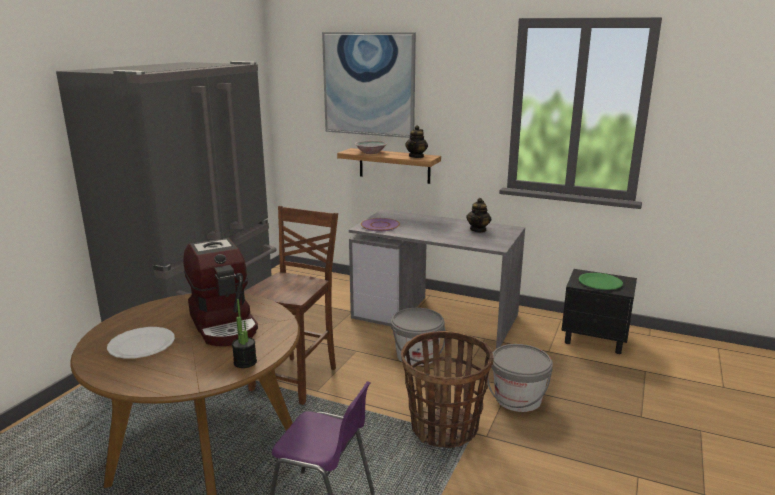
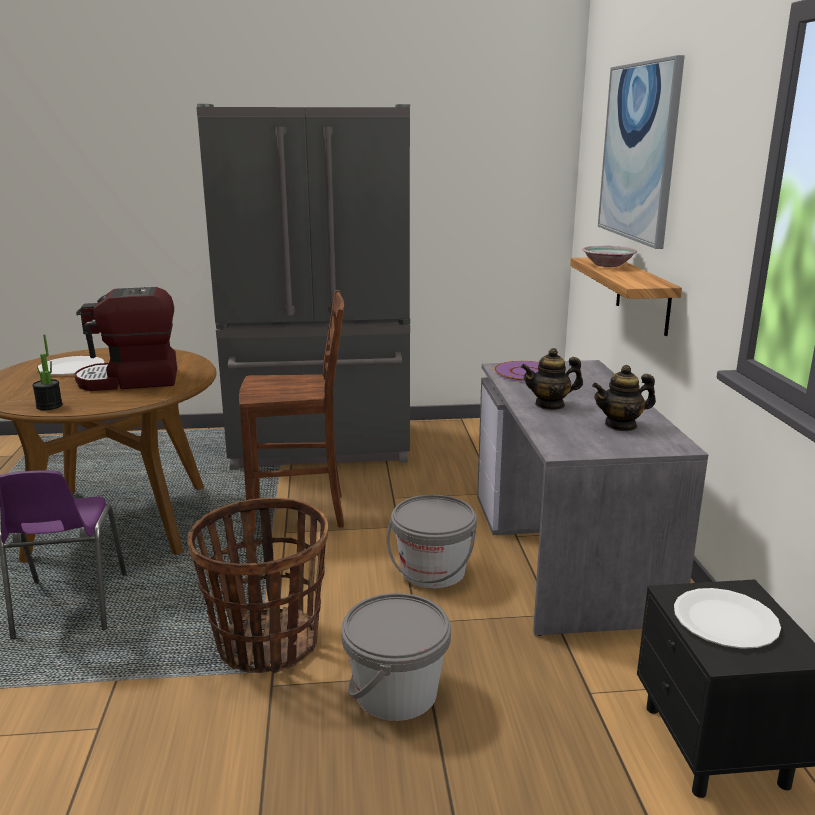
camera: 60 degrees right, 0 degrees up
(225, 324) = (131, 380): coffee machine -> coffee machine turned 45 degrees clockwise
(416, 156) = (640, 280): teapot -> teapot (550, 405)
(600, 283) = (725, 621): green plate -> white plate

